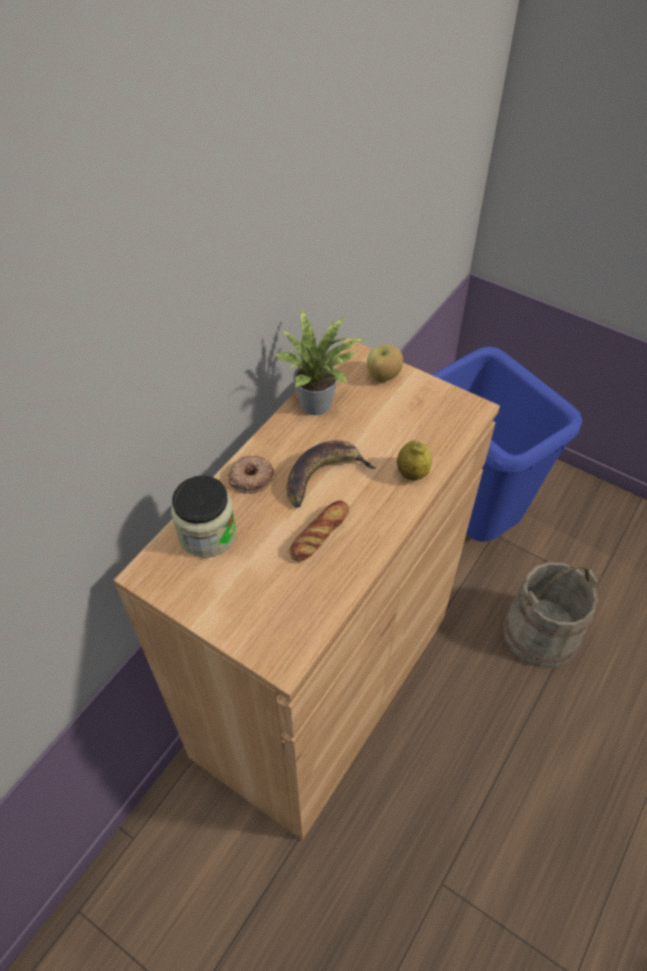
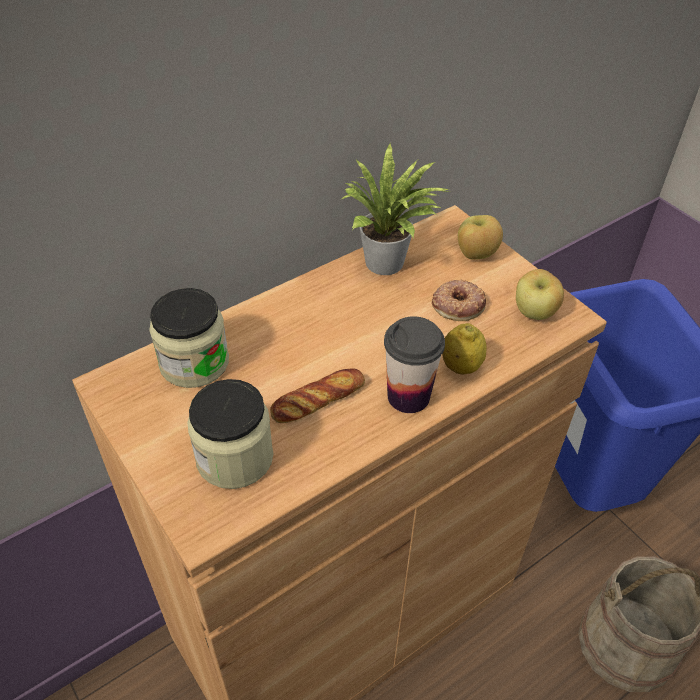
camera: 20 degrees right, 5 degrees down
(251, 477) = (273, 318): donut -> donut (458, 304)
(279, 599) = (235, 457): none -> jar
(324, 476) = (355, 339): banana -> none
(385, 509) = (408, 396): none -> cup
(446, 414) = (534, 313): none -> apple

